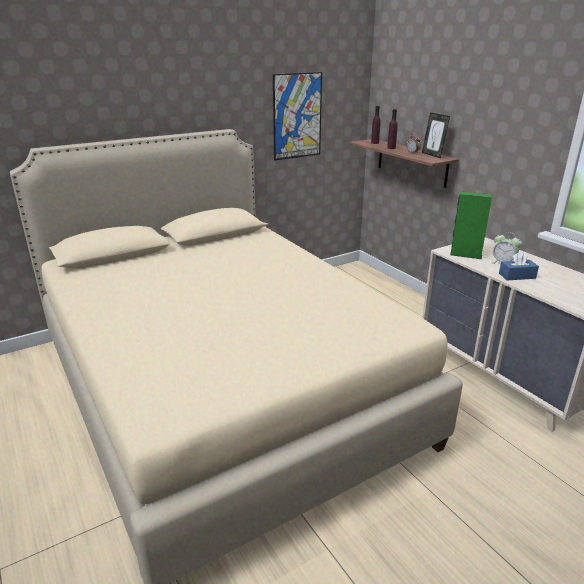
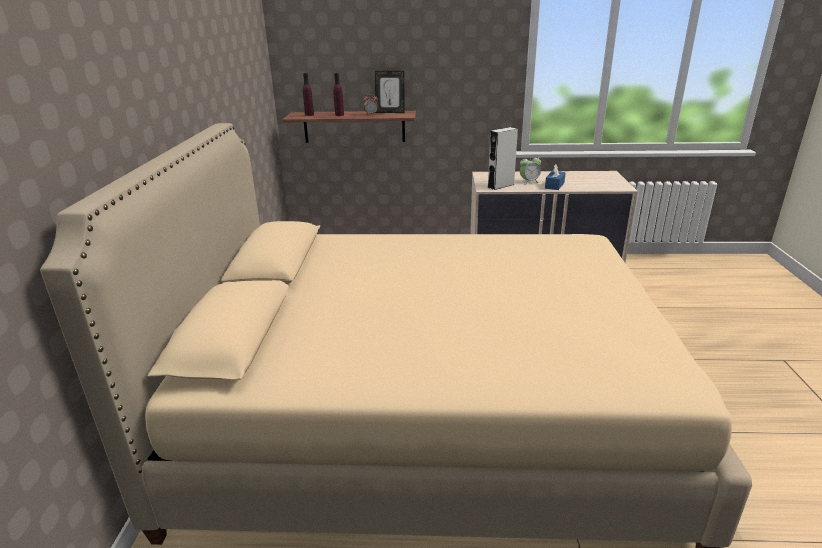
camera: 55 degrees left, 0 degrees up
(297, 116) = (242, 97): picture -> none
(466, 255) = (500, 186): green speaker -> grey speaker

